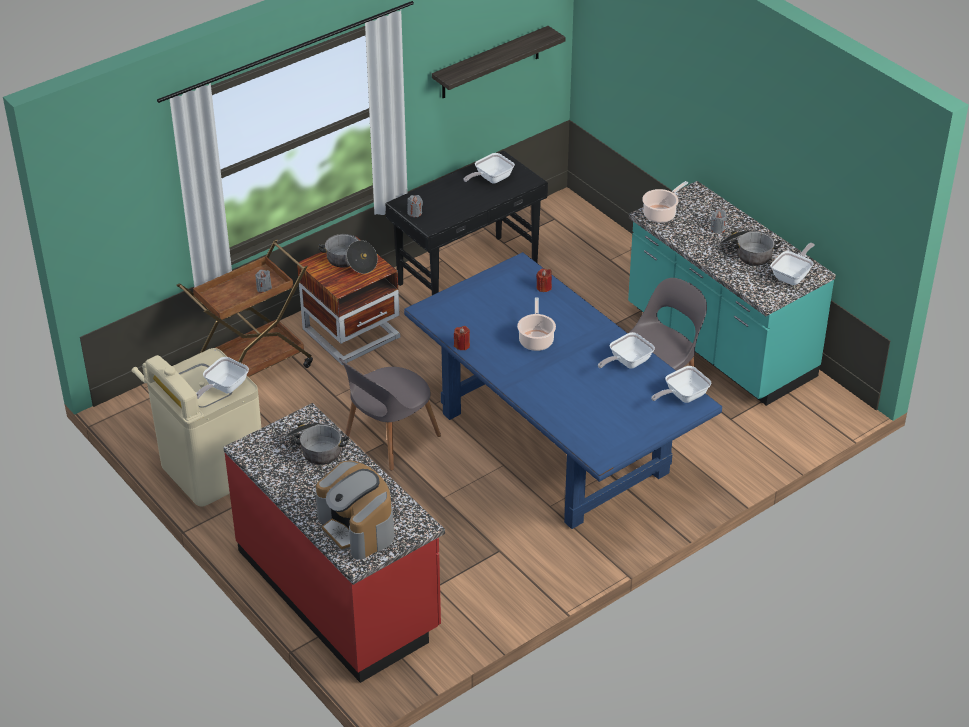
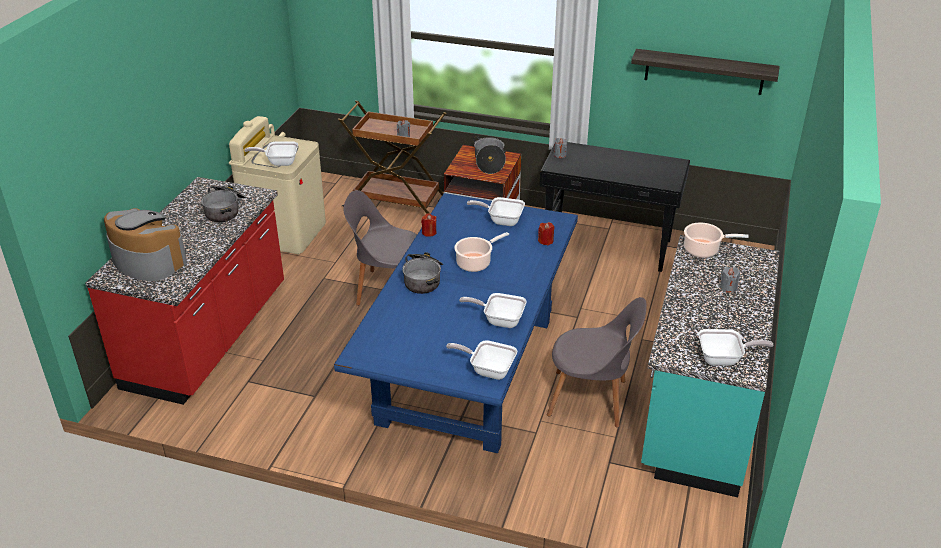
camera: 55 degrees right, 5 degrees down
(357, 528) = (147, 261): coffee machine -> coffee machine turned 105 degrees clockwise
(491, 179) = (646, 168): frying pan -> frying pan (502, 220)
(747, 253) = (718, 318): cooking pot -> cooking pot (423, 279)

